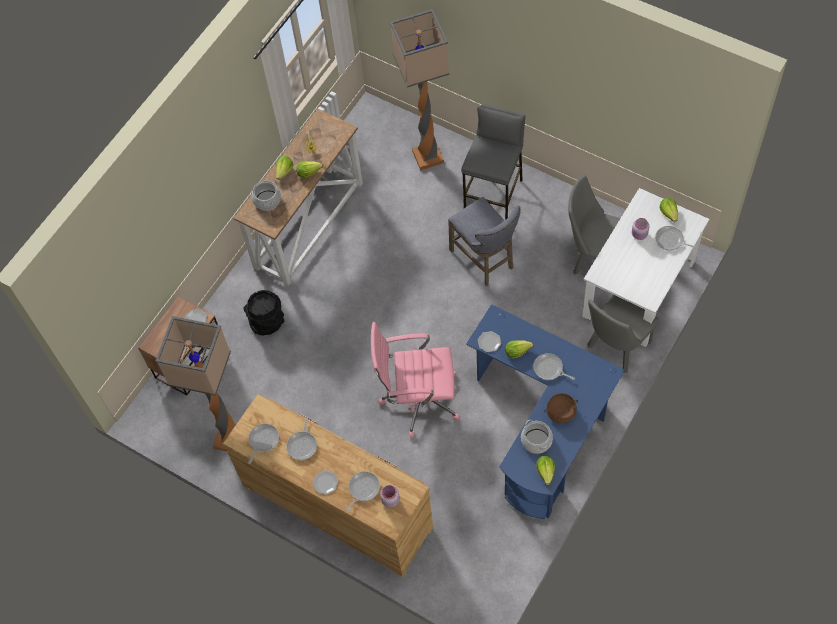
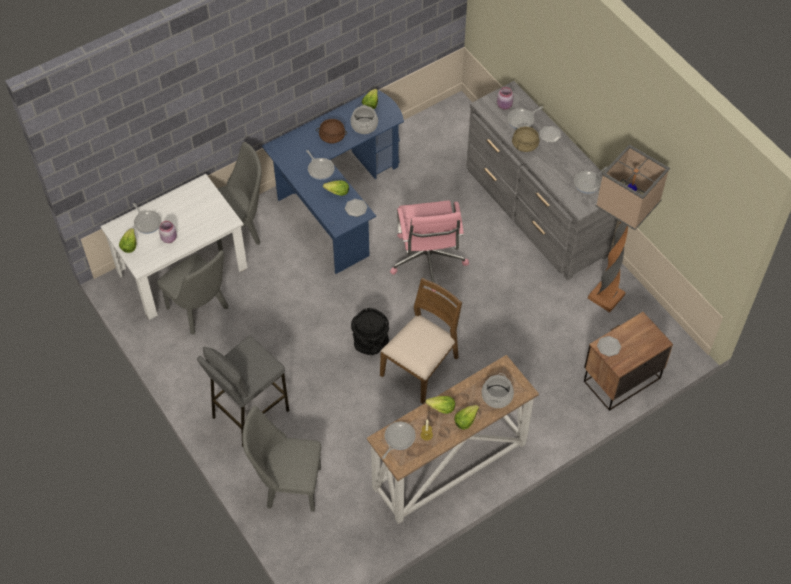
camera: 160 degrees left, 5 degrees down
(267, 322) = (533, 384): black bucket -> black bucket (370, 343)
(302, 445) = (556, 167): frying pan -> frying pan (398, 438)
(337, 504) = (535, 211): brown dresser -> grey dresser
(347, 458) = (524, 145): none -> beige cooking pot
(373, 295) = (421, 367): none -> brown chair
(418, 399) = (427, 261): pink office chair -> pink office chair turned 60 degrees clockwise
(429, 157) = (288, 486): floor lamp -> grey chair
(485, 260) = (299, 354): grey stool -> none

